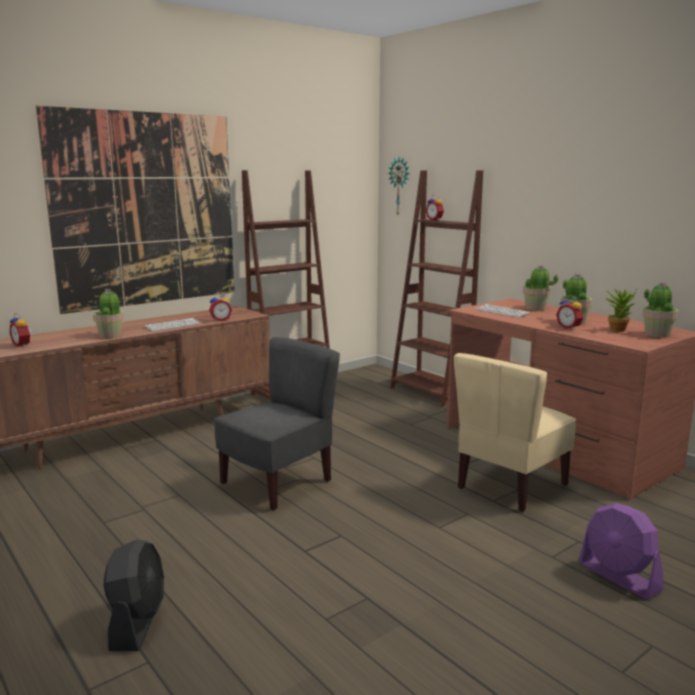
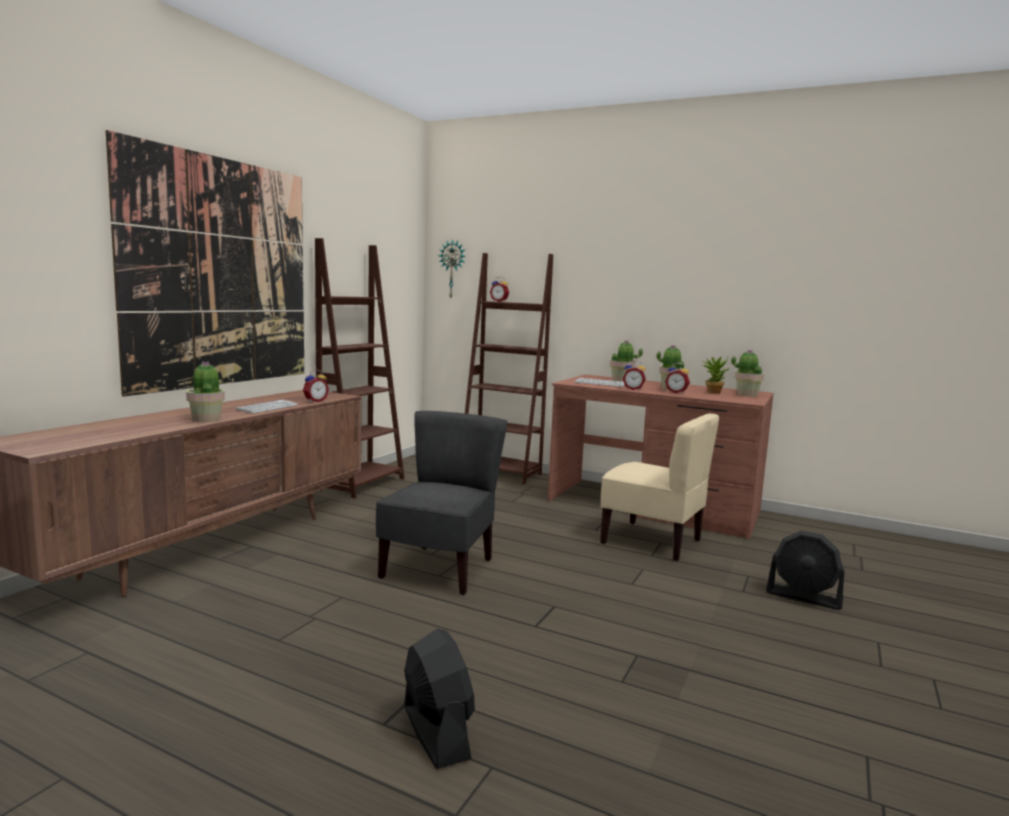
camera: 25 degrees left, 5 degrees down
(23, 345) = (100, 433): alarm clock -> alarm clock (633, 389)
(510, 486) = (652, 542): beige chair -> beige chair turned 75 degrees counterclockwise
(619, 577) = (804, 597): purple fan -> black fan

